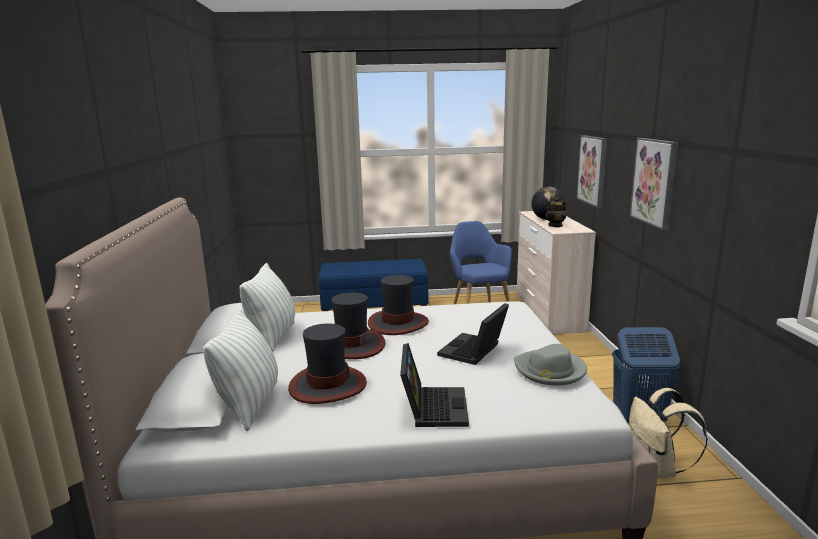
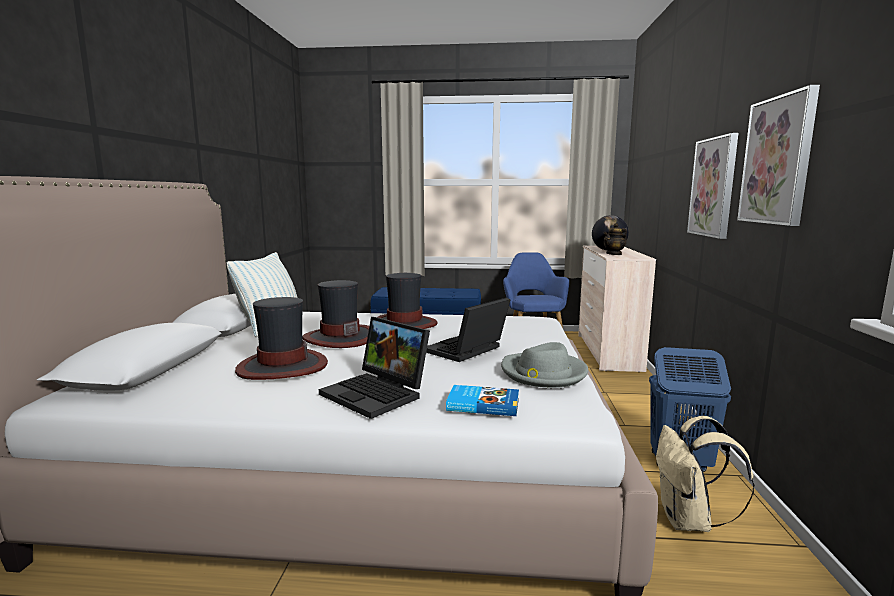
camera: 10 degrees right, 5 degrees down
(250, 405) = (188, 375): pillow -> none
(432, 407) = (378, 394): laptop -> laptop turned 120 degrees clockwise
(521, 407) = (483, 404): none -> book
(593, 170) = (656, 194): picture -> picture (777, 161)

